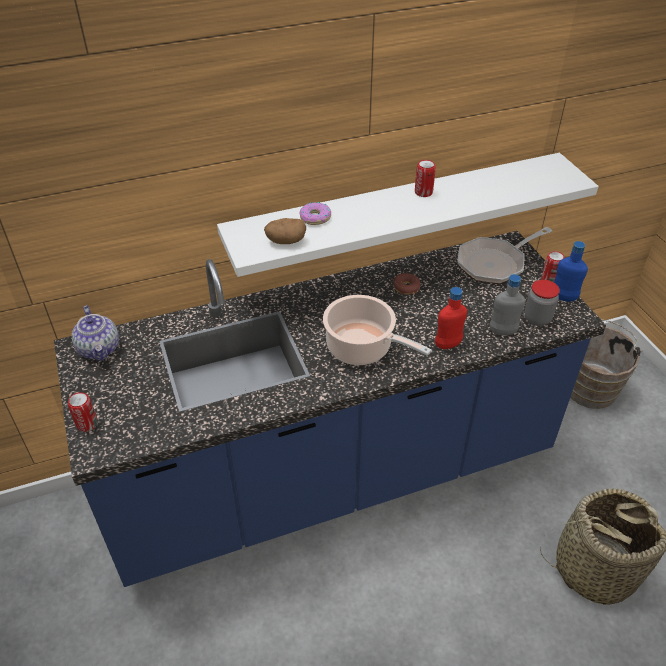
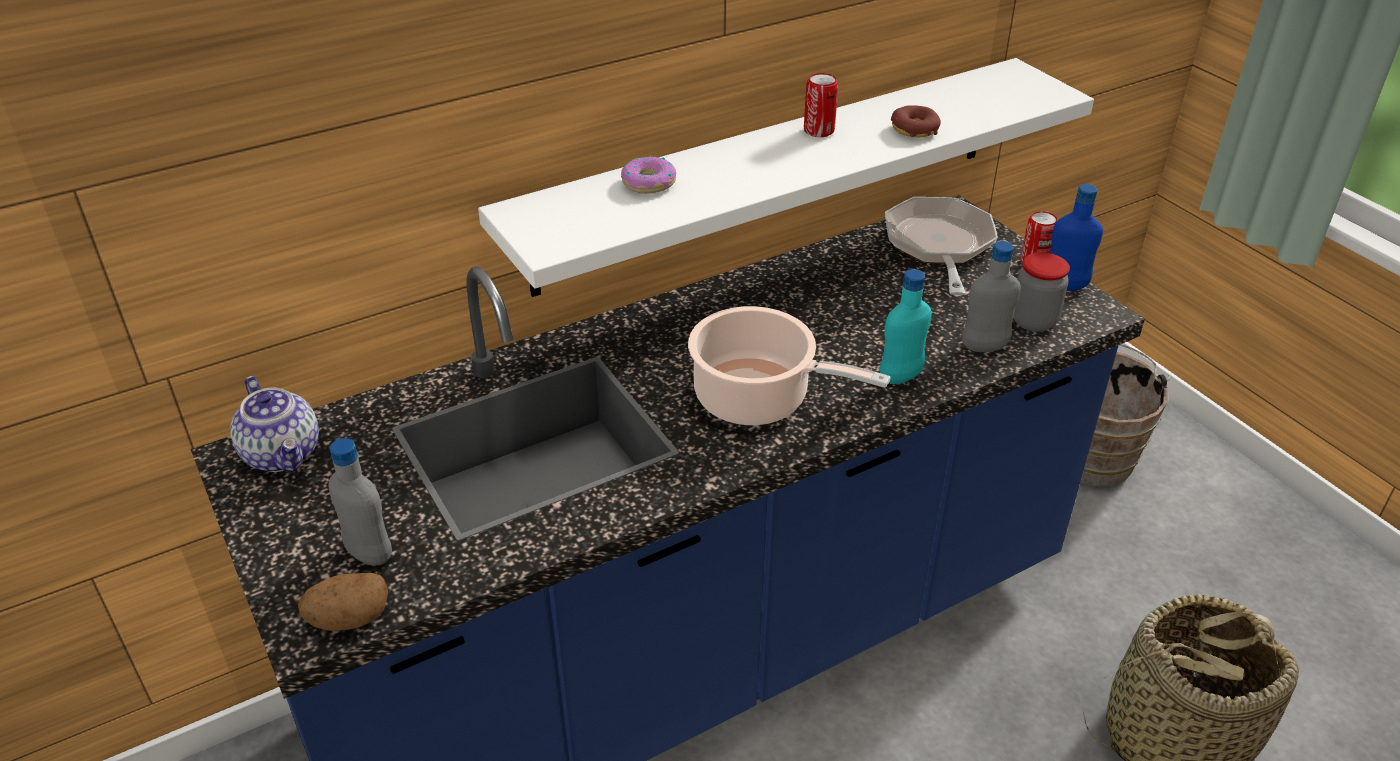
camera: 10 degrees left, 5 degrees down
(87, 424) = (287, 584): can -> none
(132, 413) = (369, 554): none -> grey bottle
(285, 241) = (608, 222): potato -> potato (349, 619)
(406, 287) = (804, 297): donut -> donut (914, 129)
(448, 345) = (900, 377): red bottle -> turquoise bottle
(495, 263) = (939, 246): frying pan -> frying pan turned 135 degrees clockwise

